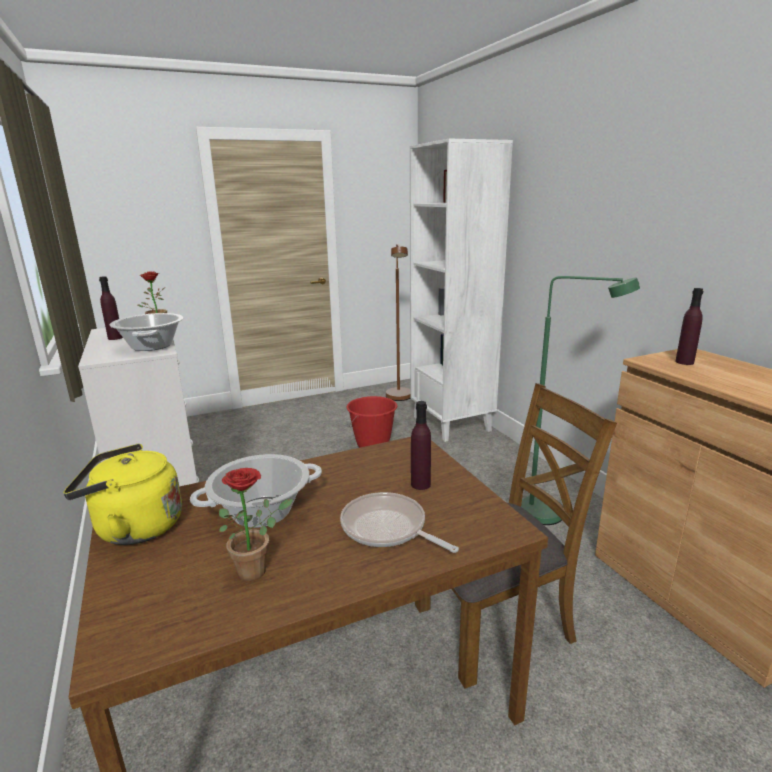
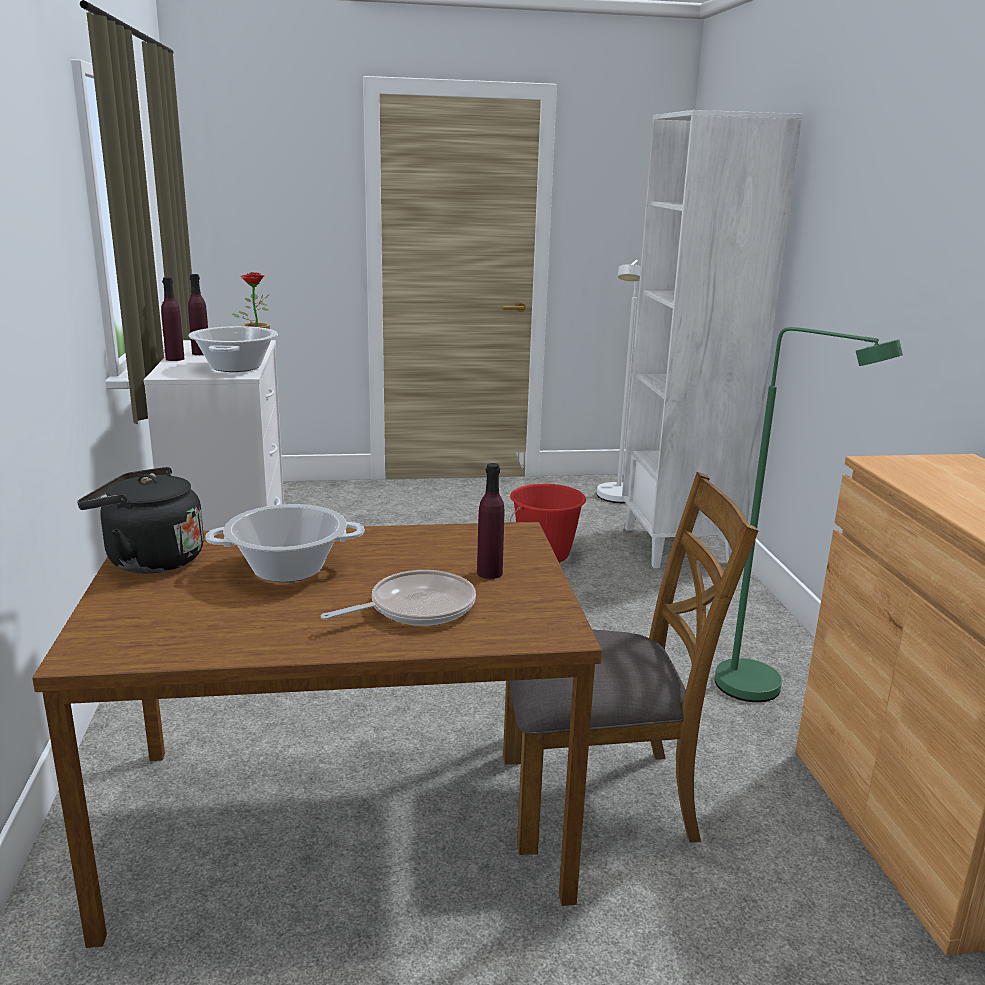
camera: 15 degrees right, 0 degrees up
(134, 528) = (149, 560): yellow kettle -> black kettle
(258, 569) = (252, 617): potted plant -> none
(387, 528) = (416, 608): frying pan -> frying pan turned 90 degrees clockwise
(399, 399) = (616, 500): brown floor lamp -> white floor lamp
(684, 362) = (933, 471): purple bottle -> purple bottle (175, 359)

